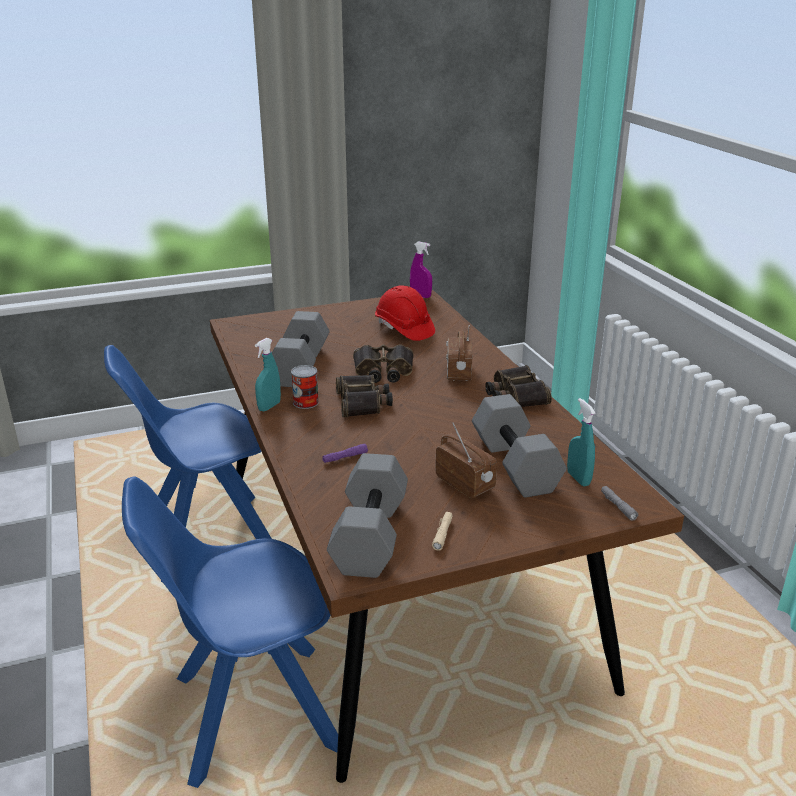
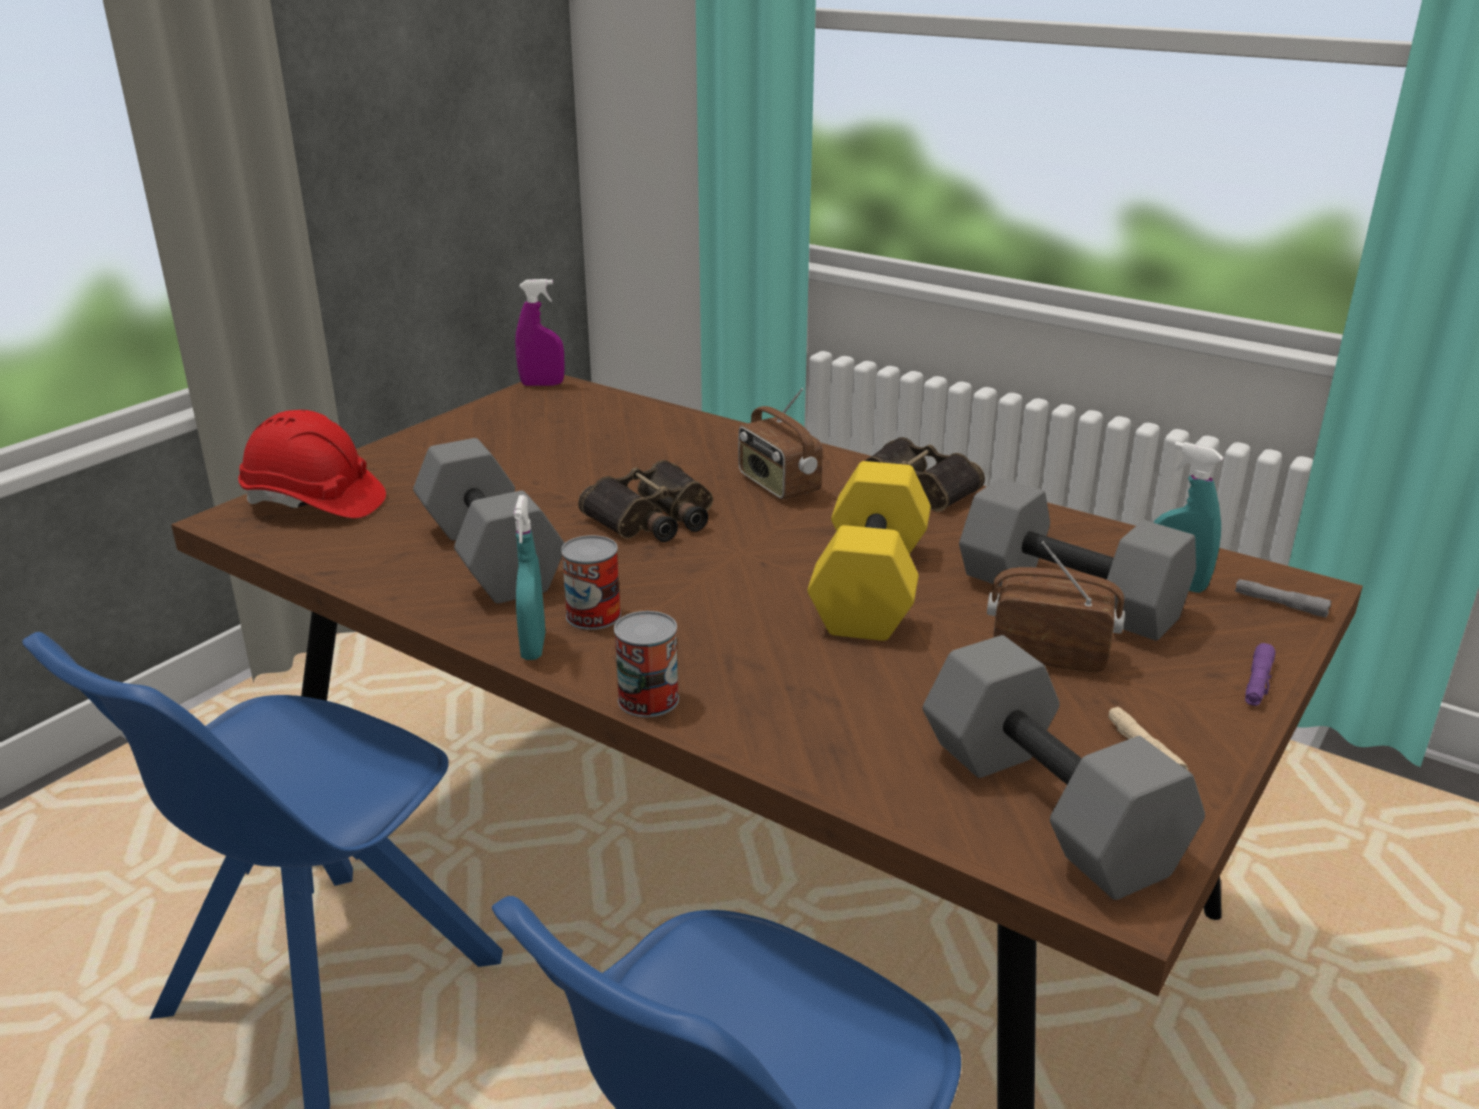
camera: 35 degrees left, 0 degrees up
(282, 440) = (648, 699): none -> can
(345, 457) = (805, 686): purple flashlight -> purple flashlight (1258, 683)
(363, 402) = (697, 581): binoculars -> none
(404, 329) = (590, 442): red hard hat -> red hard hat (314, 502)
(432, 430) = (873, 587): none -> yellow dumbbell

